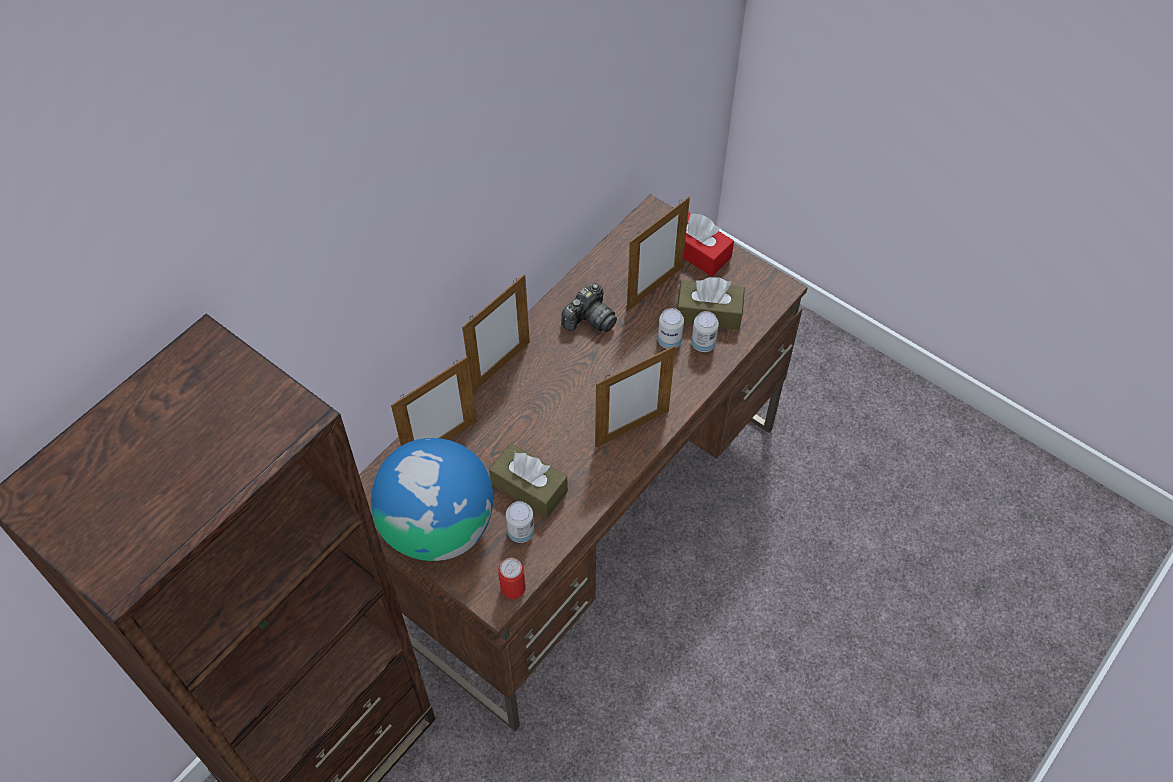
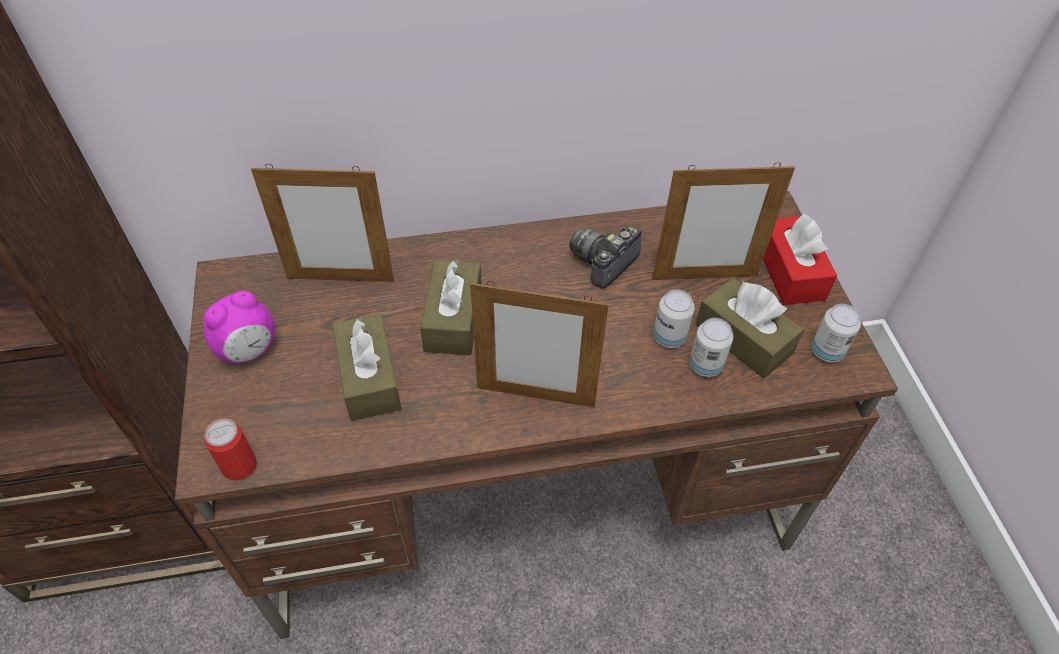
camera: 40 degrees right, 5 degrees down
(438, 526) = (249, 350): globe -> alarm clock
(500, 367) = (470, 249): picture frame -> none
(521, 532) = (311, 415): can -> can (827, 351)
(538, 418) = (453, 319): none -> brown tissue box
(589, 319) = (604, 263): camera -> camera turned 135 degrees clockwise

